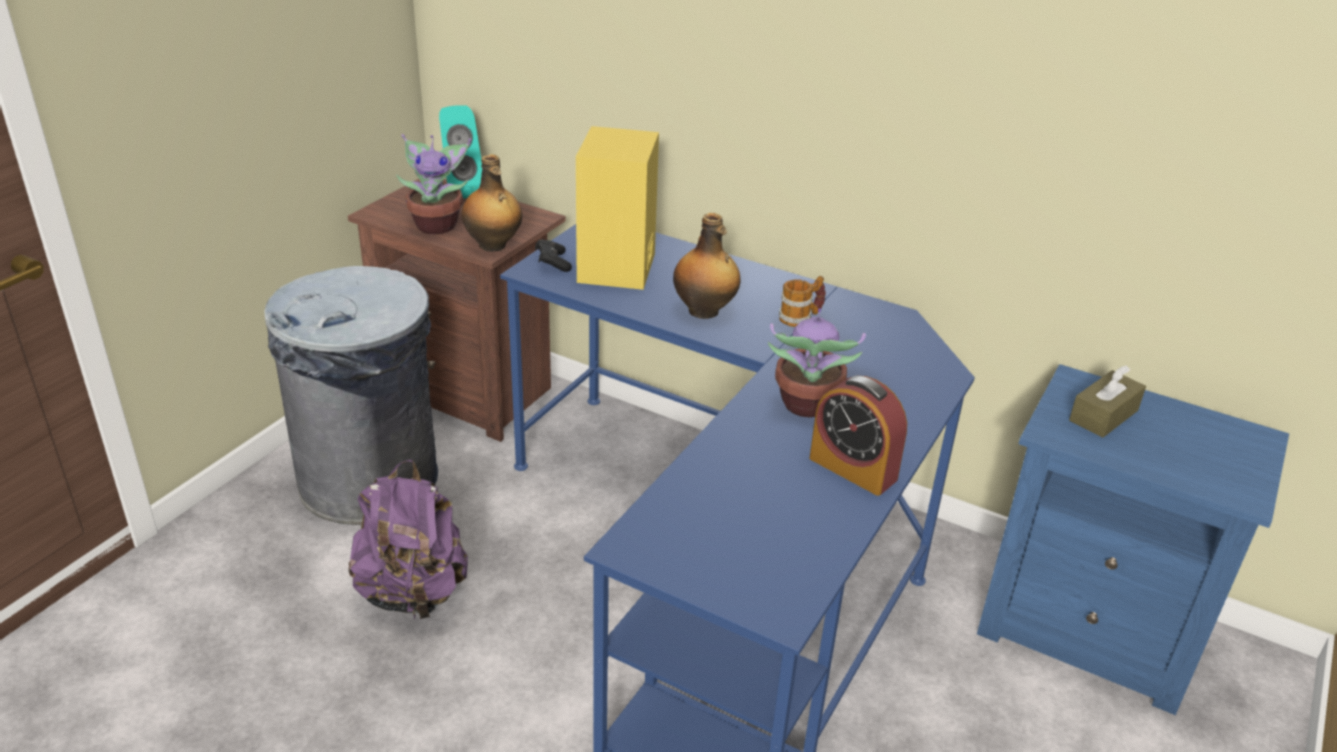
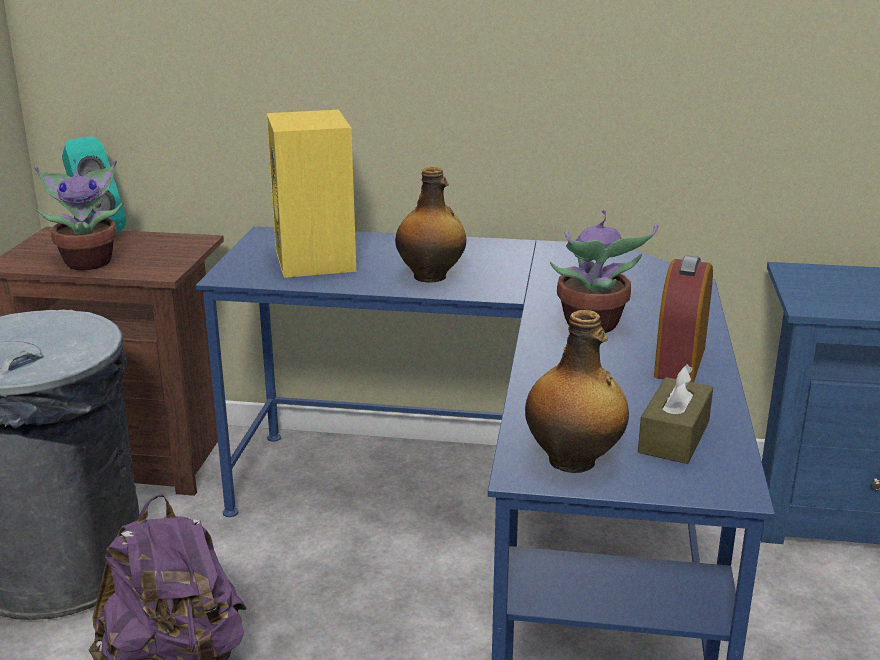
camera: 20 degrees left, 10 degrees down
(493, 245) = (165, 268): bottle -> bottle (573, 461)
(552, 263) = (245, 267): black game controller -> none
(801, 318) = (525, 266): mug -> none
(853, 468) = (680, 362): alarm clock -> alarm clock turned 90 degrees clockwise
(1103, 415) = (838, 288): brown tissue box -> brown tissue box (674, 437)

